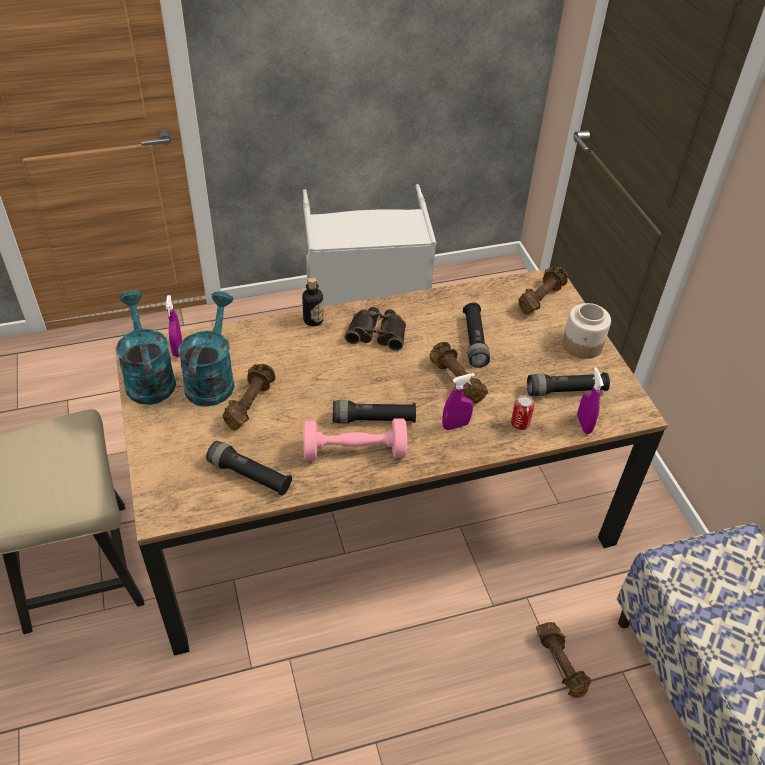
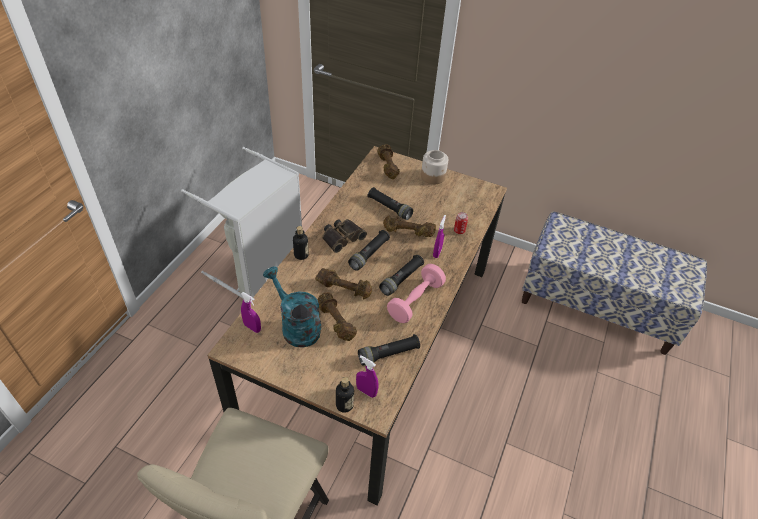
camera: 50 degrees left, 0 degrees up
(145, 481) = (344, 405): none -> bottle
(148, 377) = (260, 355): turquoise watering can -> none
(561, 664) = (525, 339): brown dumbbell -> brown dumbbell (344, 289)
(566, 391) = (455, 202): black flashlight -> black flashlight (369, 254)
(584, 424) = (481, 211): purple spray bottle -> purple spray bottle (366, 391)

